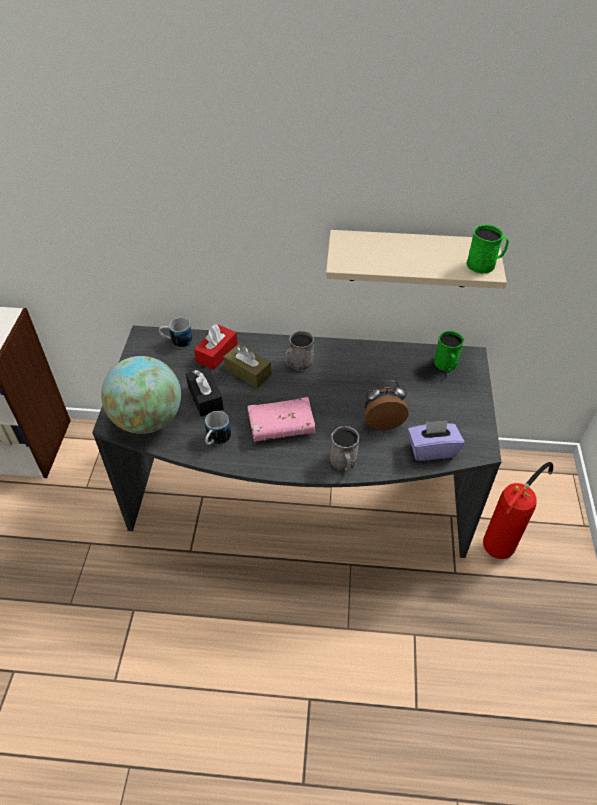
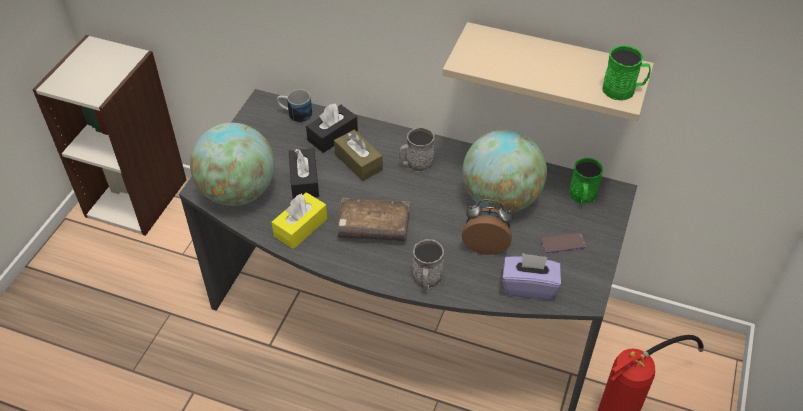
camera: 15 degrees right, 0 degrees up
(216, 440) = (300, 227): mug -> yellow tissue box
(217, 353) = (332, 135): red tissue box -> black tissue box
(281, 426) = (373, 227): pink book -> brown book
(380, 380) = (500, 199): none -> globe
(445, 407) = (563, 243): none -> phone

